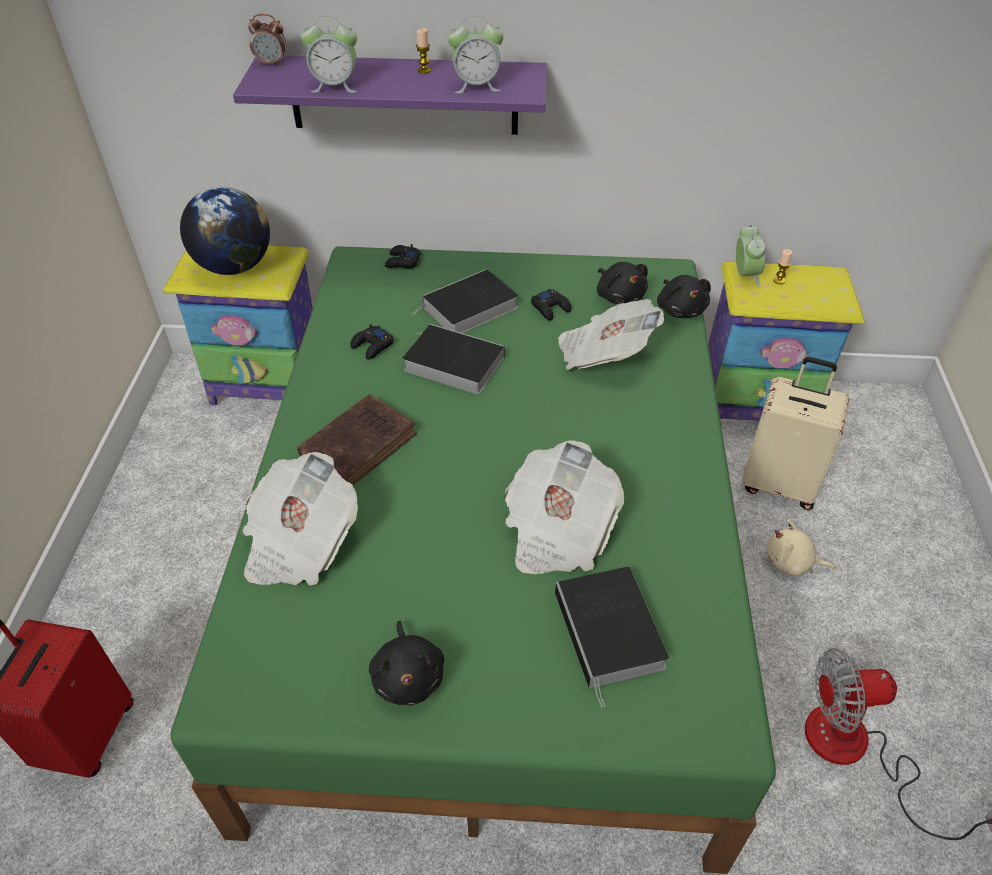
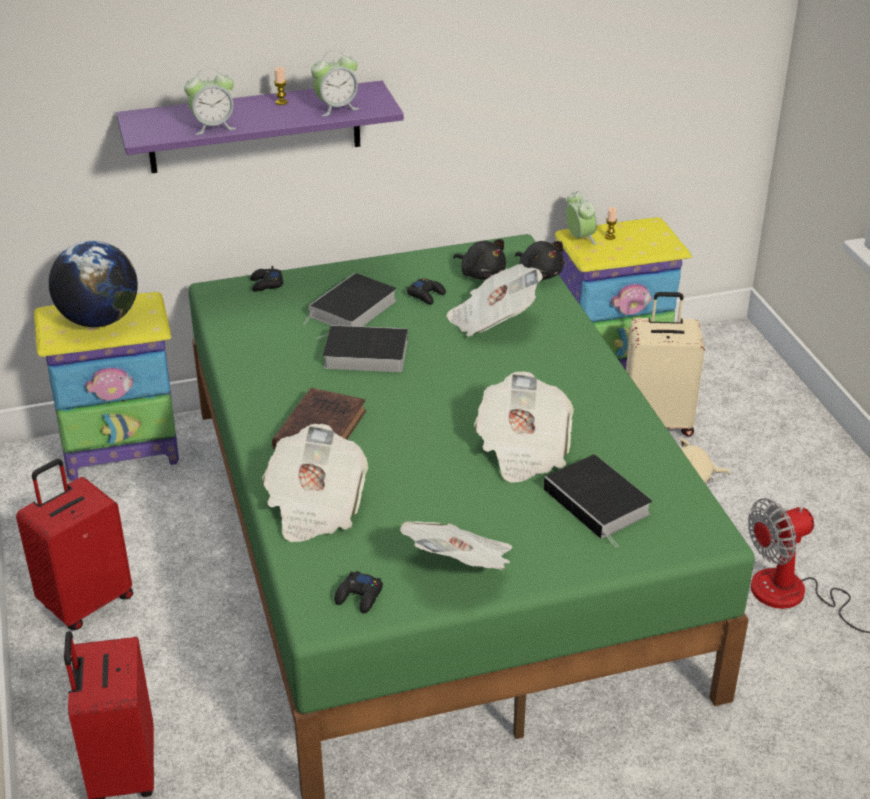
camera: 20 degrees left, 10 degrees down
(157, 534) = (86, 602): none -> red suitcase
(272, 63) = (138, 117): alarm clock -> none
(372, 346) = (283, 356): black game controller -> black game controller (359, 596)
(408, 676) = (461, 566): black plush toy -> newspaper

